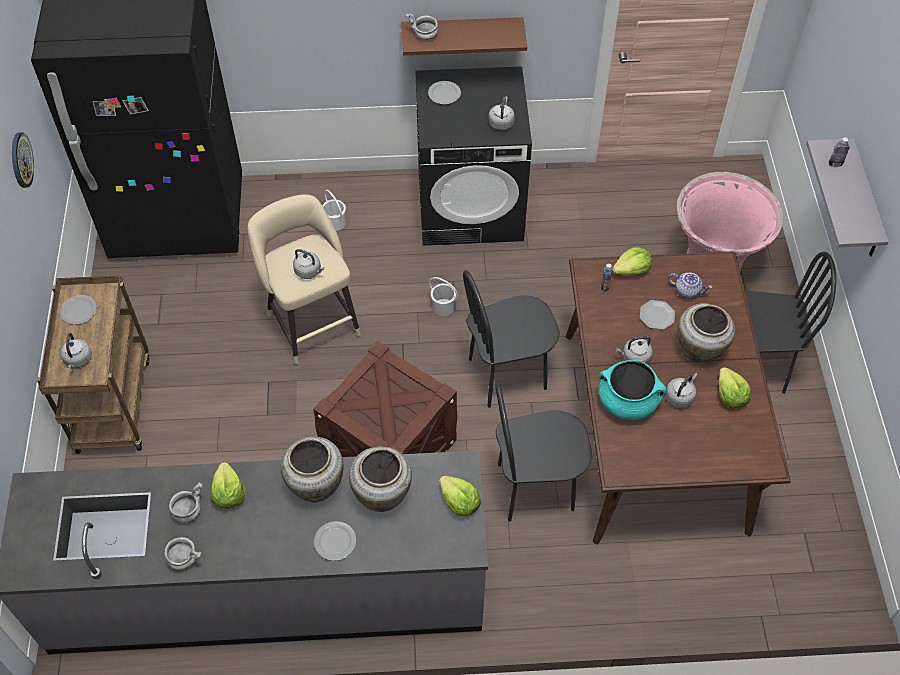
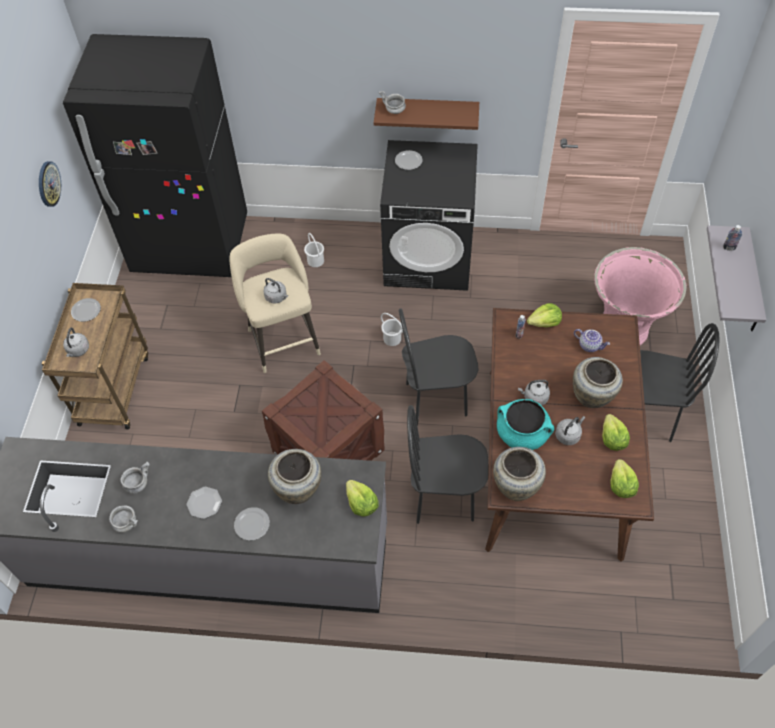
camera: 10 degrees right, 0 degrees up
(228, 493) = (172, 473): lettuce -> lettuce (621, 485)
(315, 484) = (245, 474): beige vase -> beige vase (516, 486)
(501, 122) = (452, 188): grey kettle -> none
(656, 315) = (559, 363): plate -> plate (204, 503)

